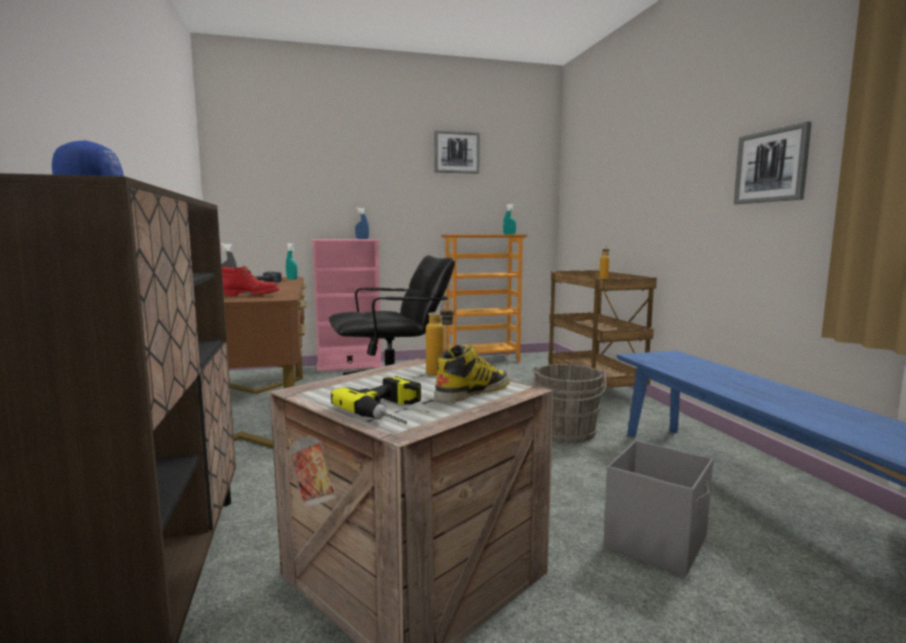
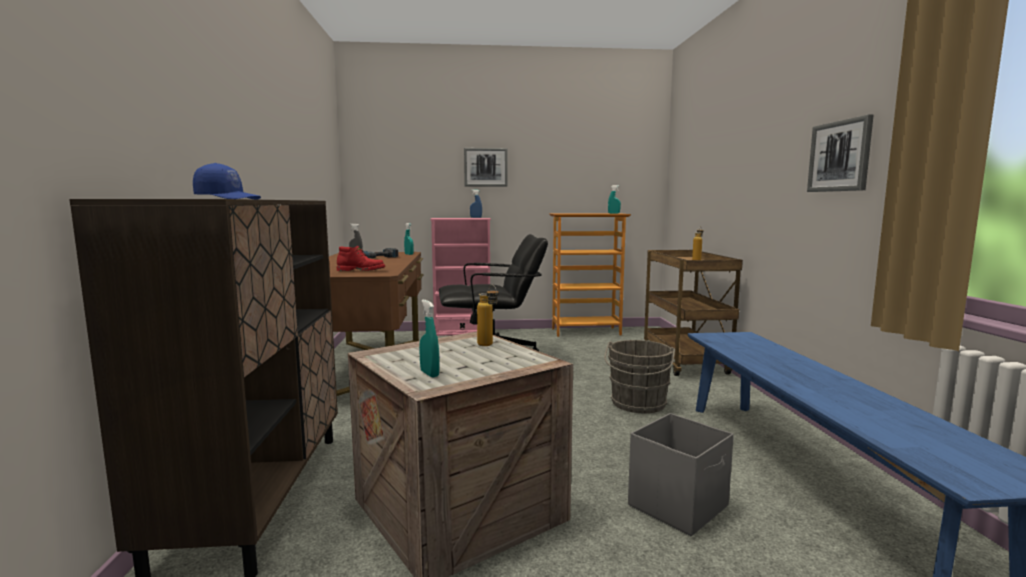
camera: 10 degrees right, 0 degrees up
(393, 411) = (429, 374): power drill -> turquoise spray bottle
(456, 152) = (565, 137): picture -> picture (485, 167)
(473, 392) = (504, 361): boot -> none

